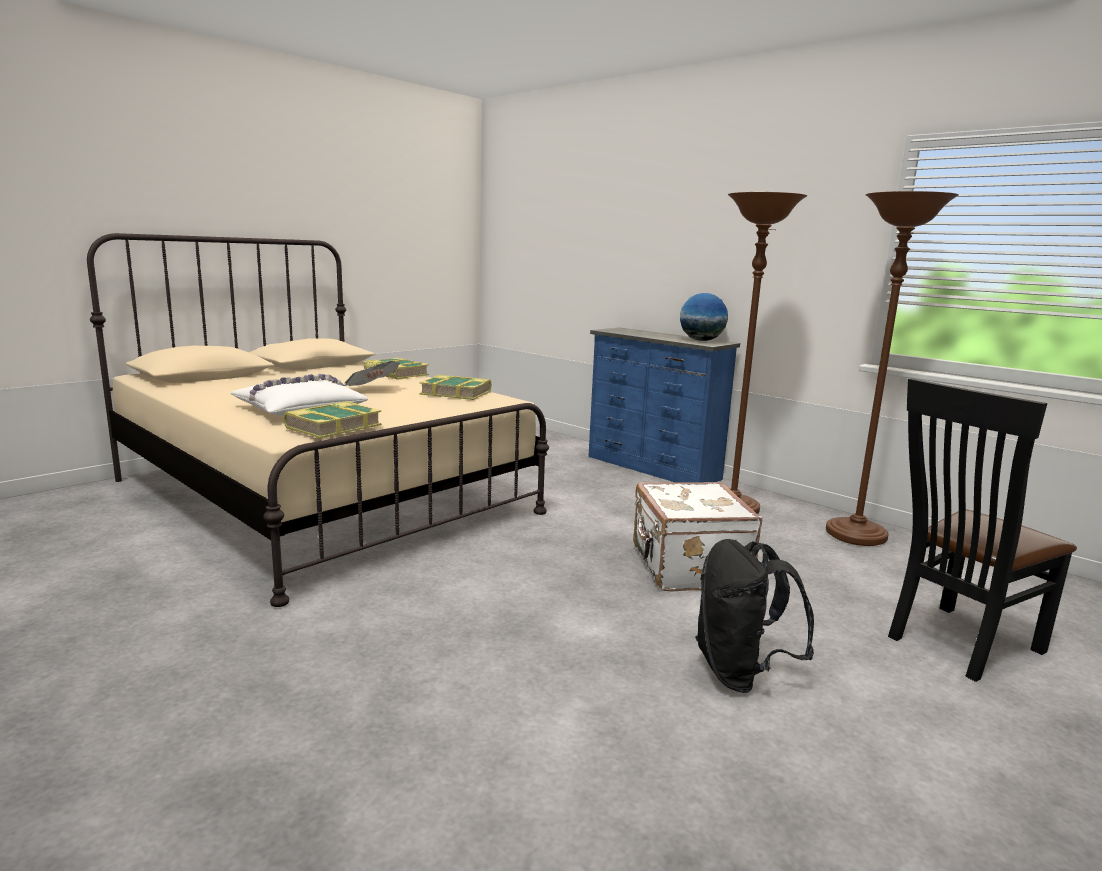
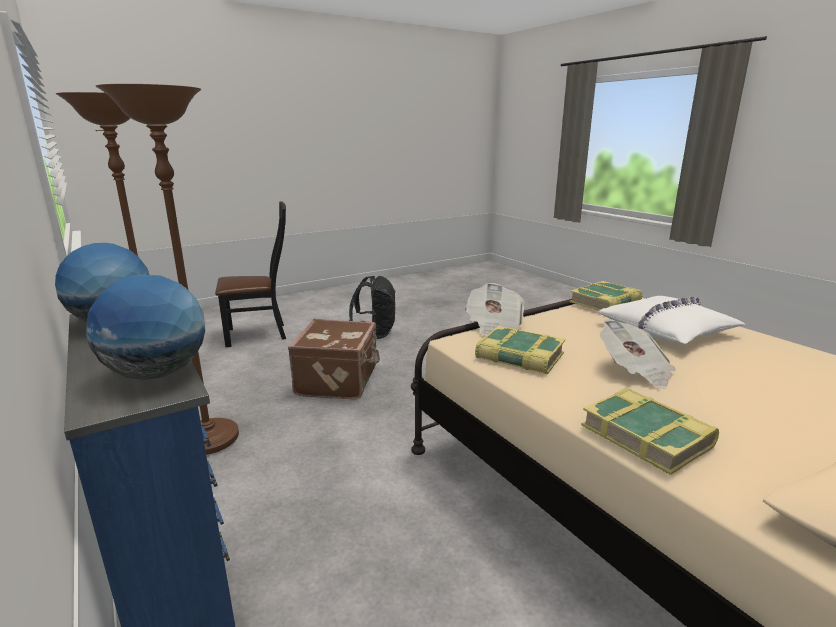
camera: 165 degrees left, 5 degrees up
(477, 408) = (494, 326): none -> newspaper
(623, 332) = (157, 374): none -> globe
(687, 568) = (339, 381): white suitcase -> brown suitcase

